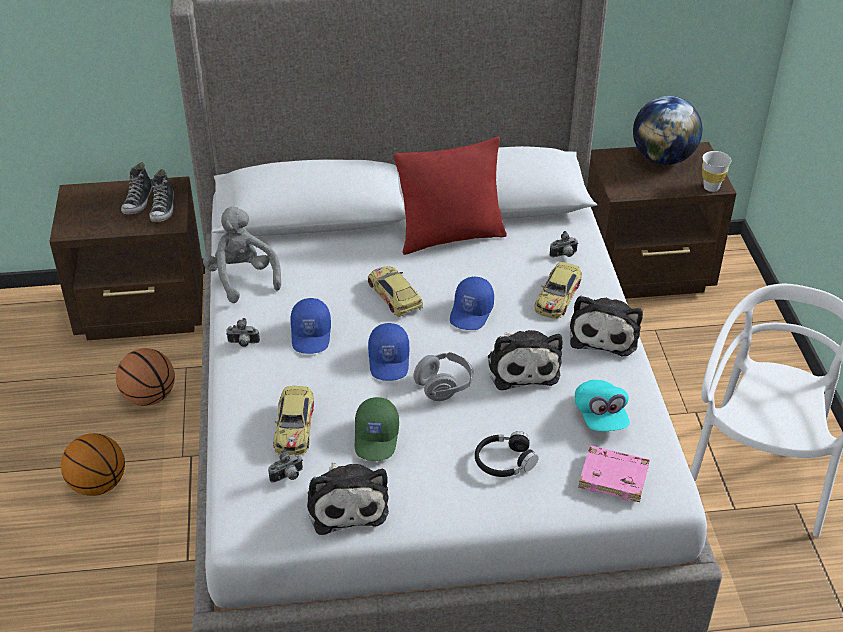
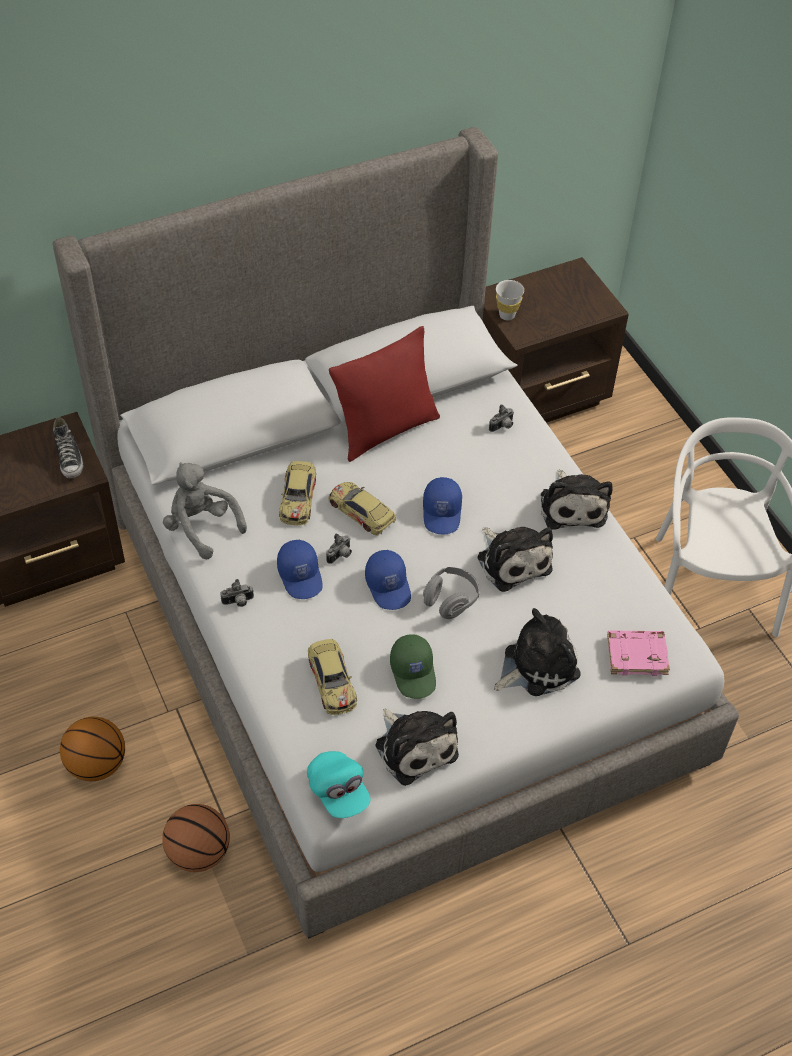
camera: 20 degrees left, 10 degrees up
(138, 202) = (38, 456): shoe -> none
(149, 397) = (103, 655): basketball -> basketball (199, 852)
(288, 477) = (350, 735): camera -> camera (340, 556)
(504, 461) = (536, 665): black headphones -> plush toy
(558, 296) = (514, 474): toy car -> toy car (298, 497)
(600, 416) = (602, 596): turquoise cap -> turquoise cap (338, 791)
(662, 158) = (546, 287): globe -> none
(711, 187) = (603, 312): white cup -> white cup (507, 315)

